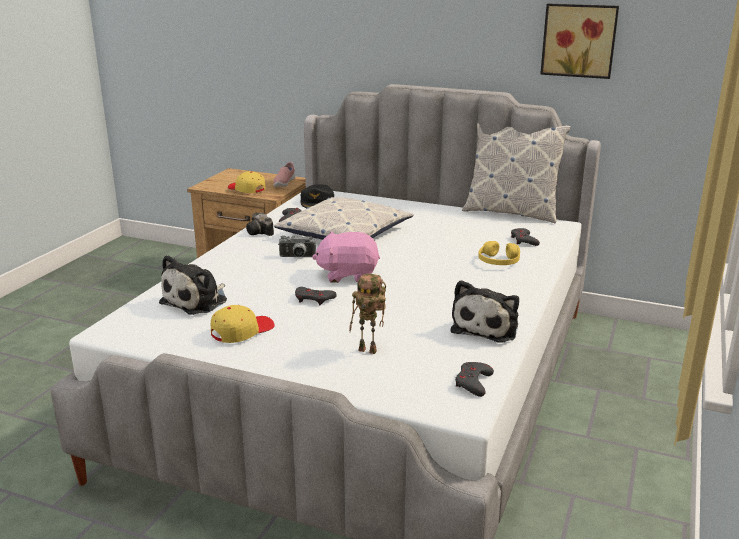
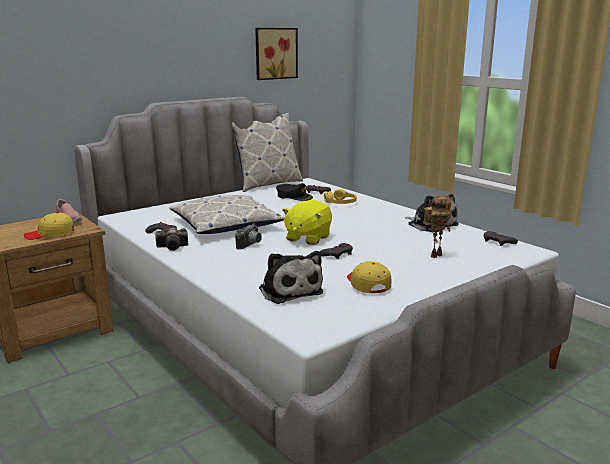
camera: 60 degrees left, 5 degrees down
(317, 201) = (140, 219): black cap -> black cap (294, 196)
(348, 275) = (307, 238): pink plush toy -> yellow plush toy

